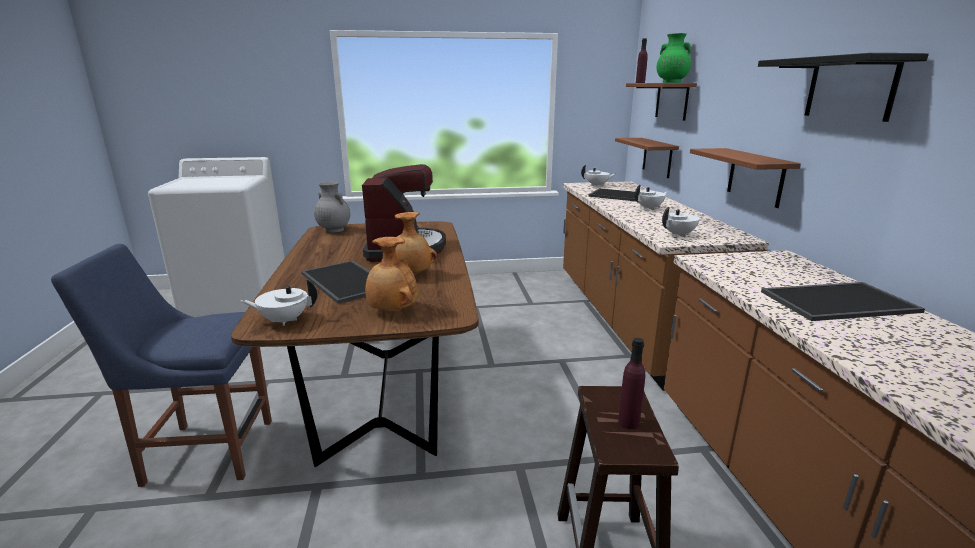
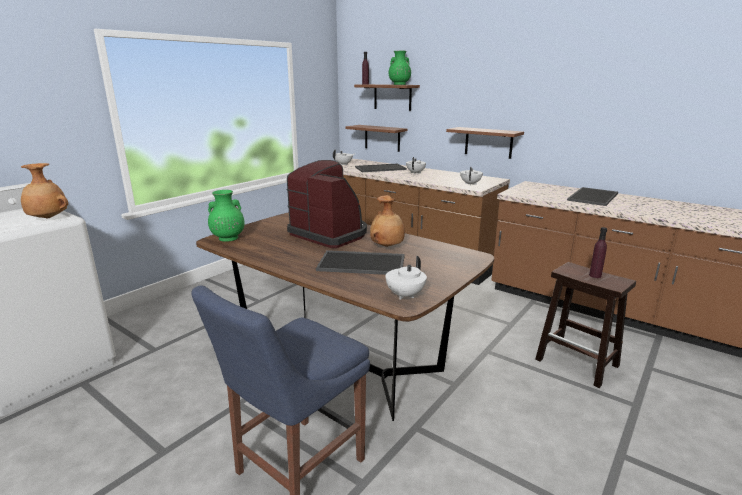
camera: 45 degrees left, 0 degrees up
(333, 230) = (227, 238): grey vase -> green vase
(392, 311) = (441, 266): brown vase -> brown vase (48, 218)
(850, 88) = (552, 90): black shelf -> none

